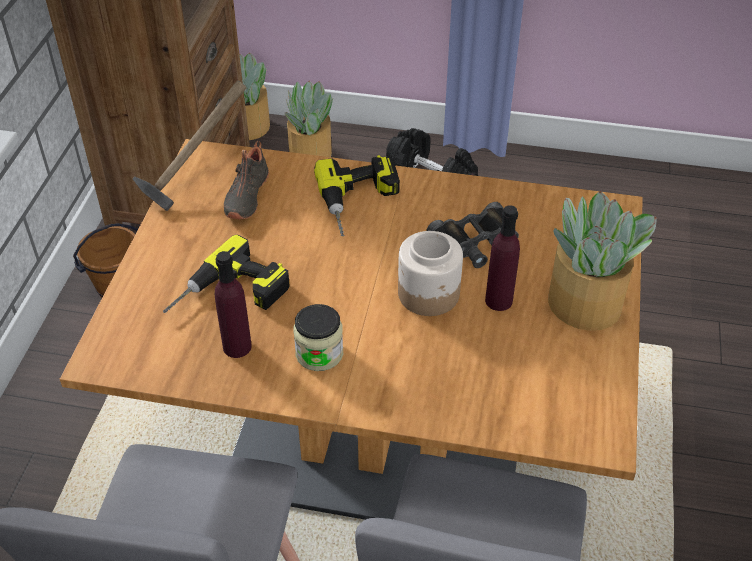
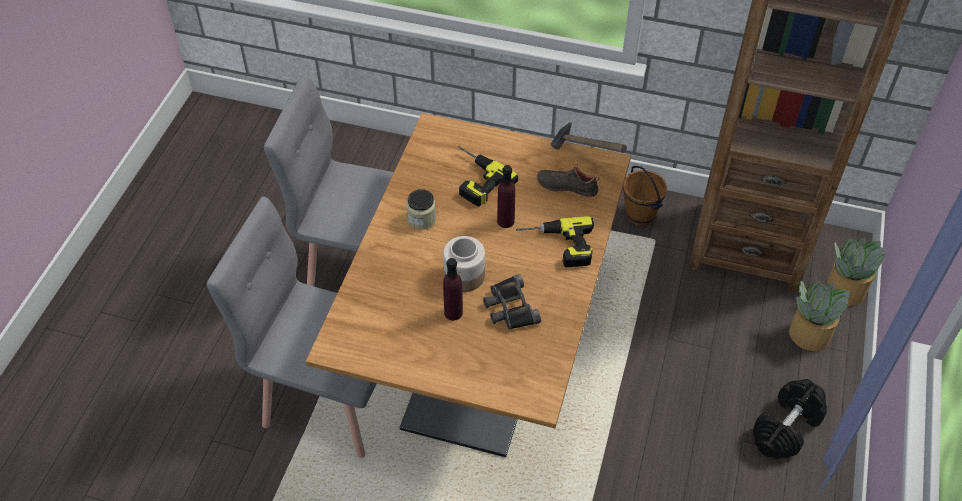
camera: 95 degrees right, 5 degrees up
(237, 347) = (432, 182): purple bottle -> purple bottle (505, 221)
(585, 305) = (442, 361): potted plant -> none

